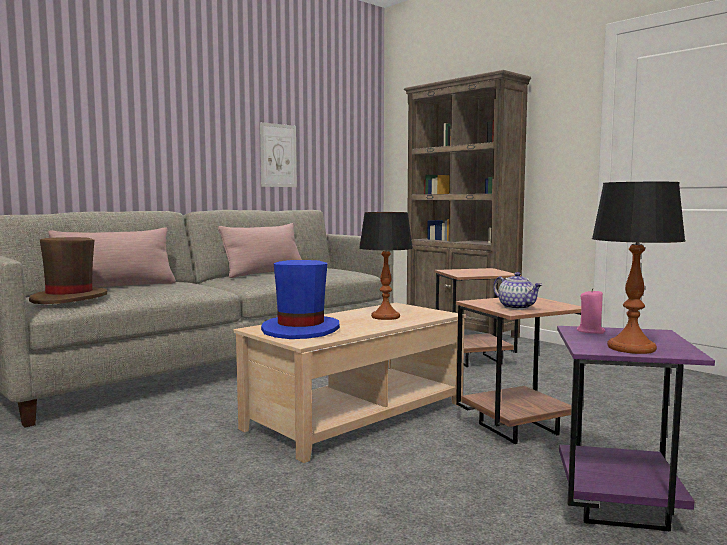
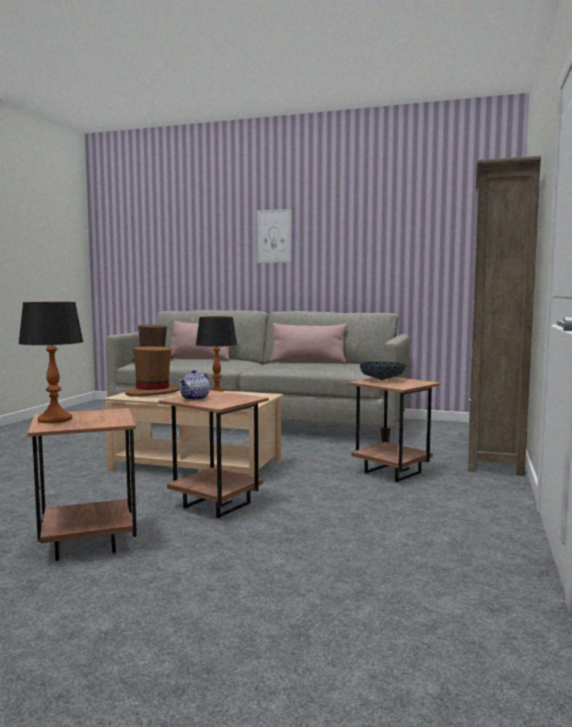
camera: 60 degrees right, 0 degrees up
(278, 155) = (379, 264): picture -> picture (274, 236)
(301, 330) = (153, 392): blue hat -> brown hat
(462, 272) = (382, 380): none -> bowl
(591, 331) = (109, 412): pink candle -> none
(620, 508) = (87, 545): purple side table -> brown side table

